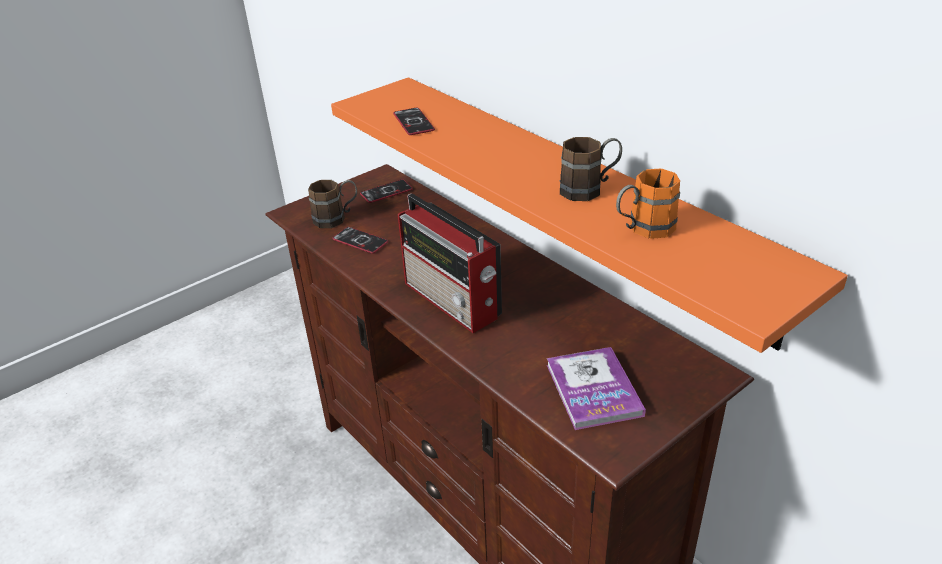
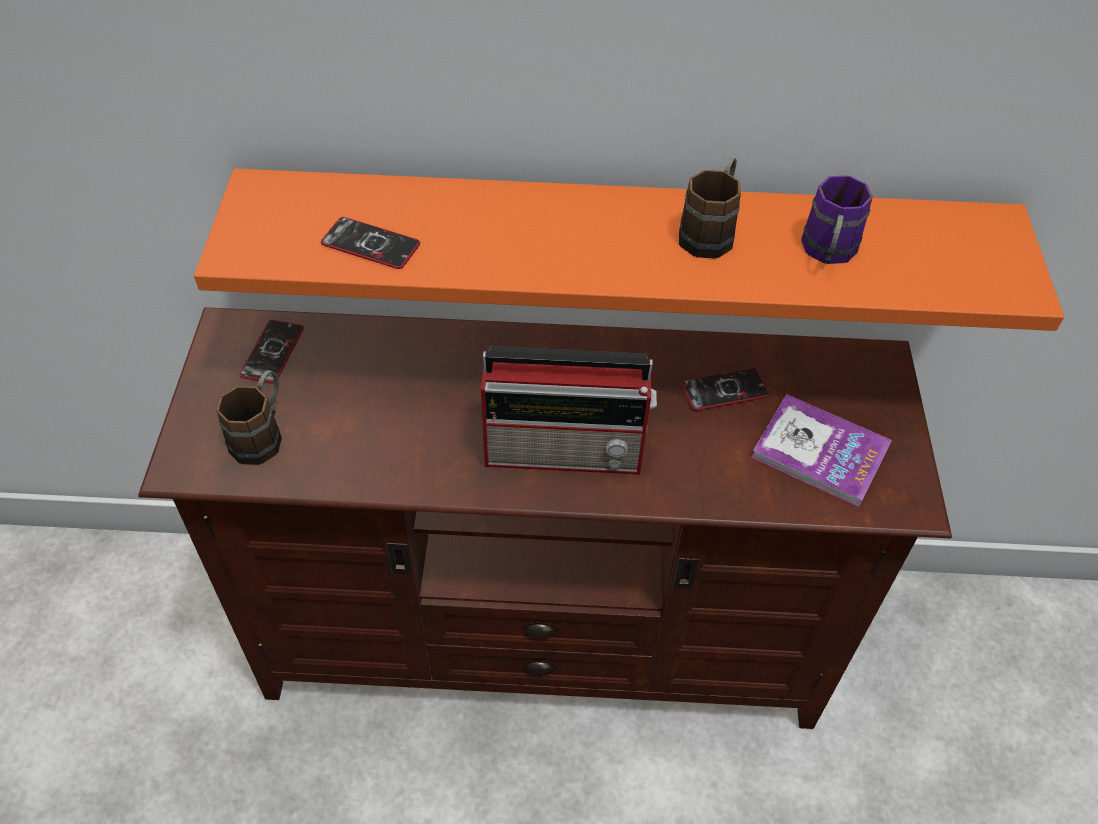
camera: 50 degrees left, 15 degrees up
(360, 241) = (345, 447): phone -> phone (724, 390)
(643, 229) = (827, 254): orange mug -> purple mug

